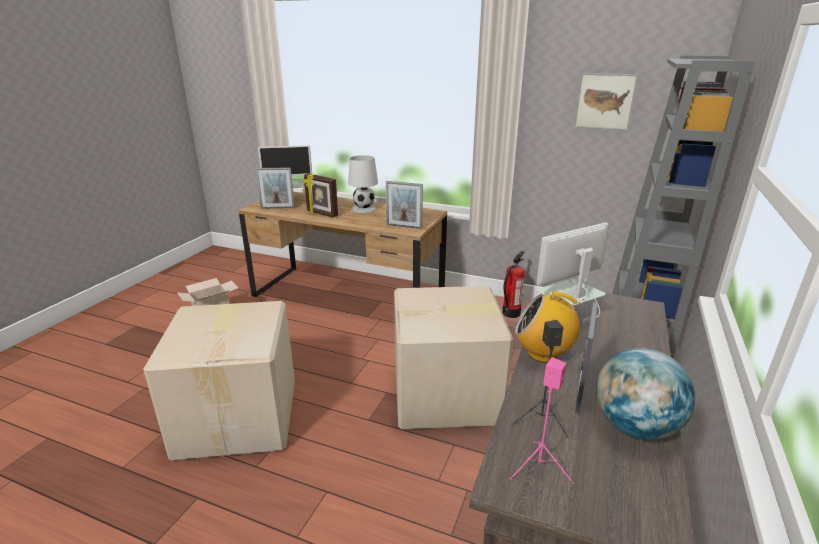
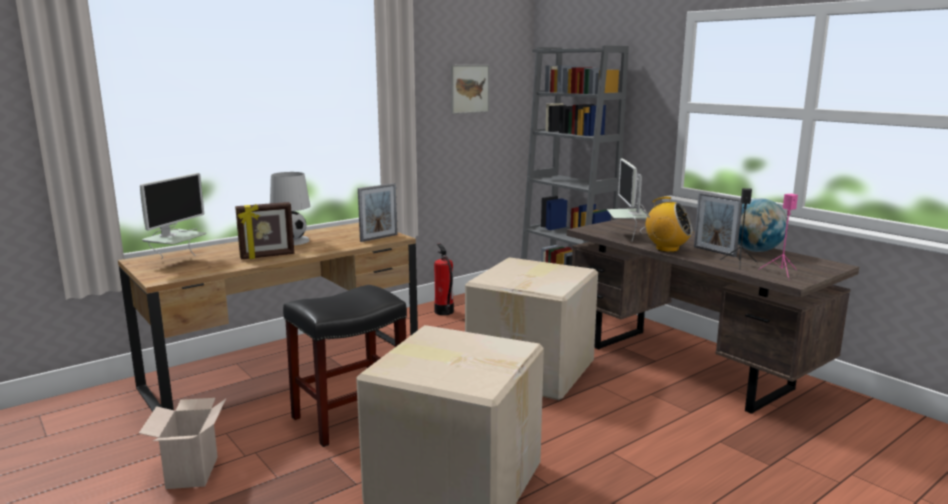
camera: 60 degrees left, 10 degrees down
(277, 208) = (193, 269): picture frame -> none
(303, 342) = (349, 417): none -> black stool
(543, 354) = (666, 249): radio -> radio turned 105 degrees counterclockwise

